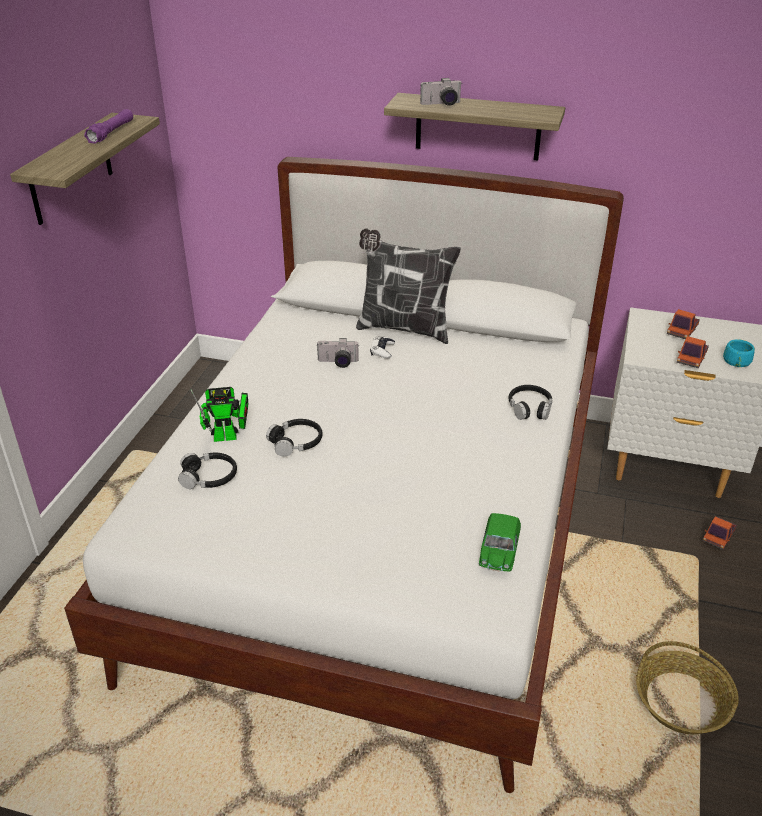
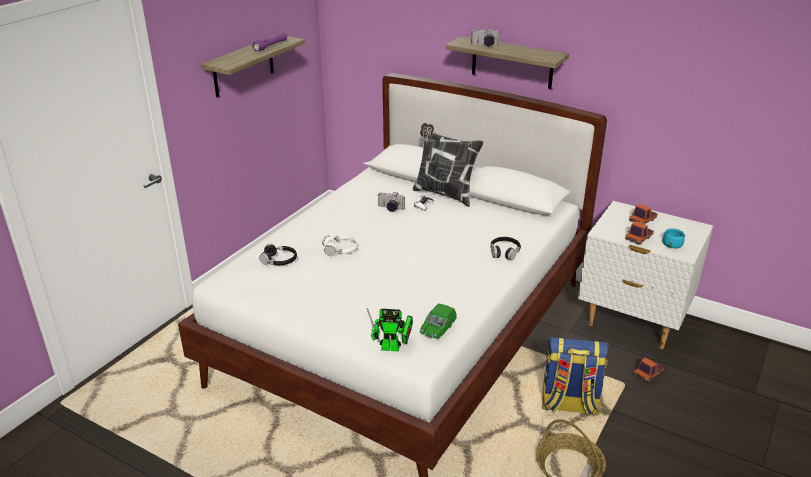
camera: 15 degrees right, 5 degrees down
(229, 437) = (302, 241): toy robot -> toy robot (393, 348)
(296, 442) = (341, 249): black headphones -> white headphones
(641, 604) = (569, 405): none -> backpack

